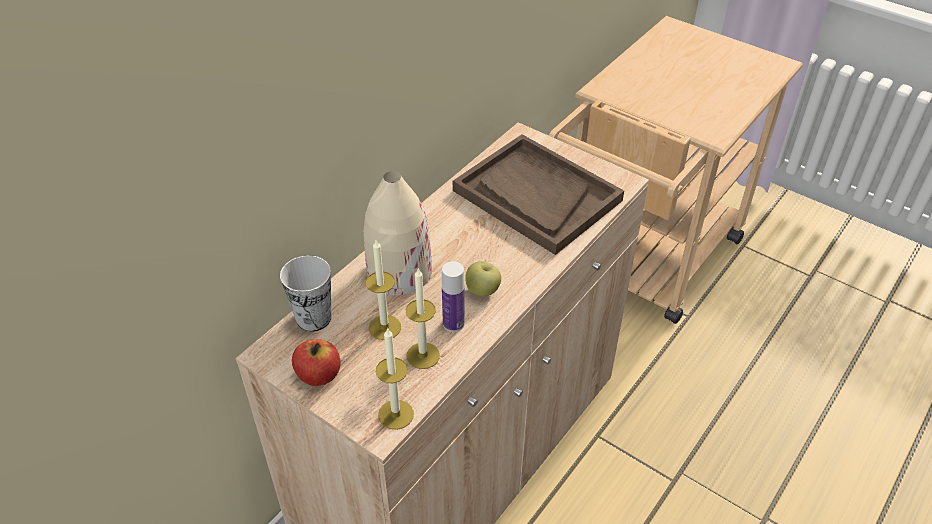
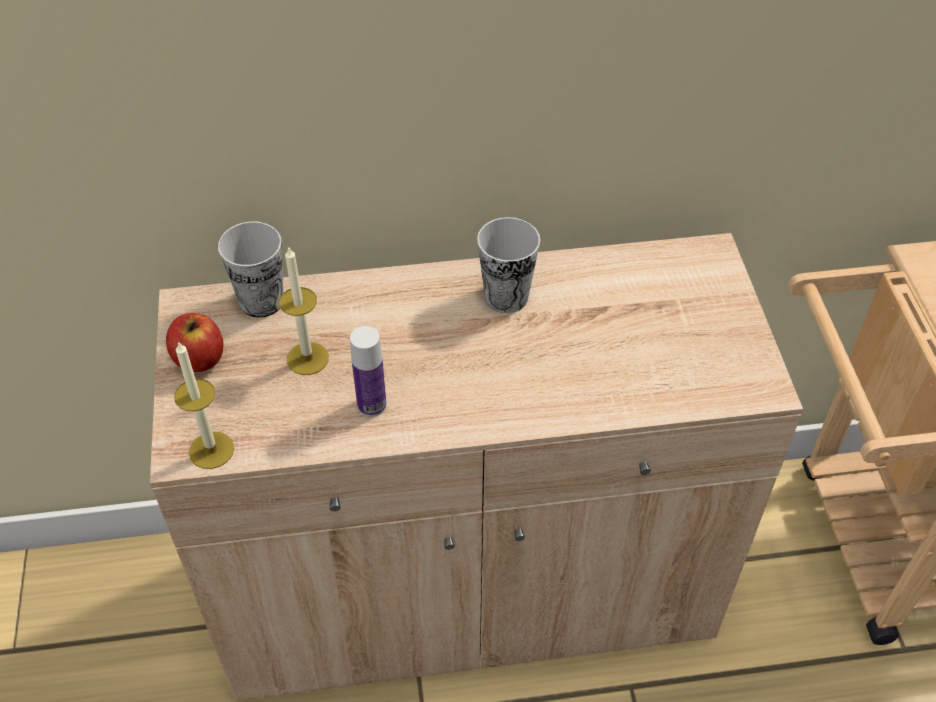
camera: 45 degrees right, 5 degrees up
(398, 272) = (389, 313): beige vase -> none
(423, 355) = (304, 414): candle -> none
(450, 222) = (506, 297): none -> cup
(482, 290) = (443, 394): apple -> none
(536, 195) = (636, 332): brown tray -> none

